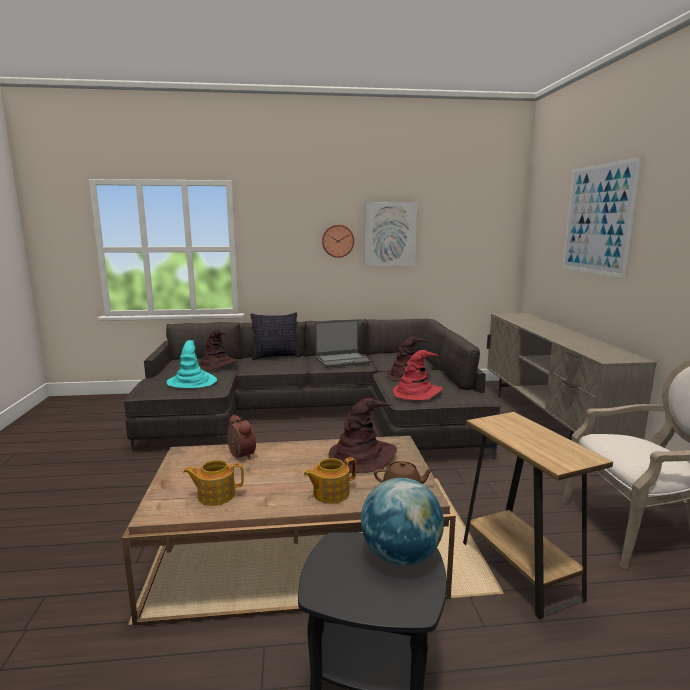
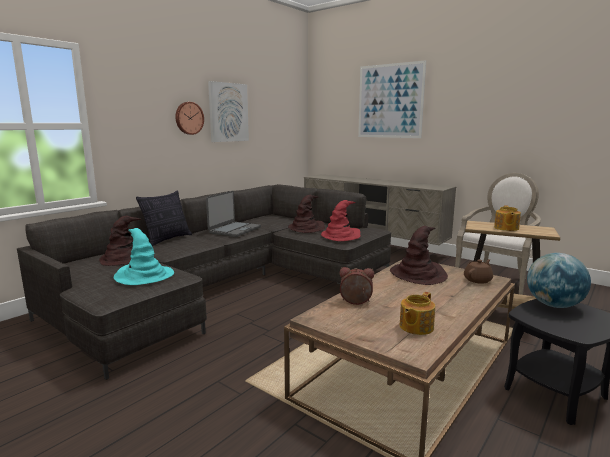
camera: 45 degrees left, 0 degrees up
(330, 493) = (460, 296): teapot -> teapot (506, 228)

